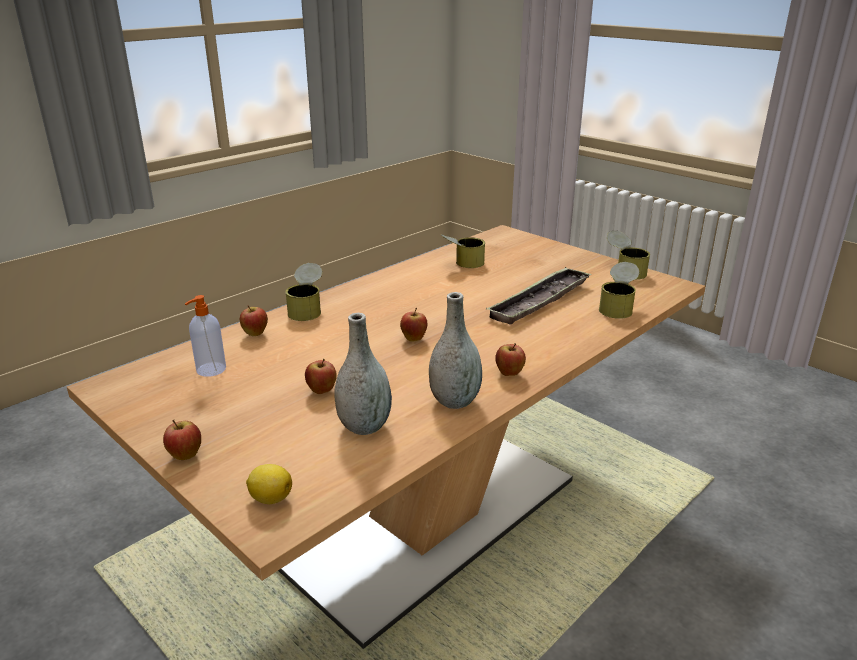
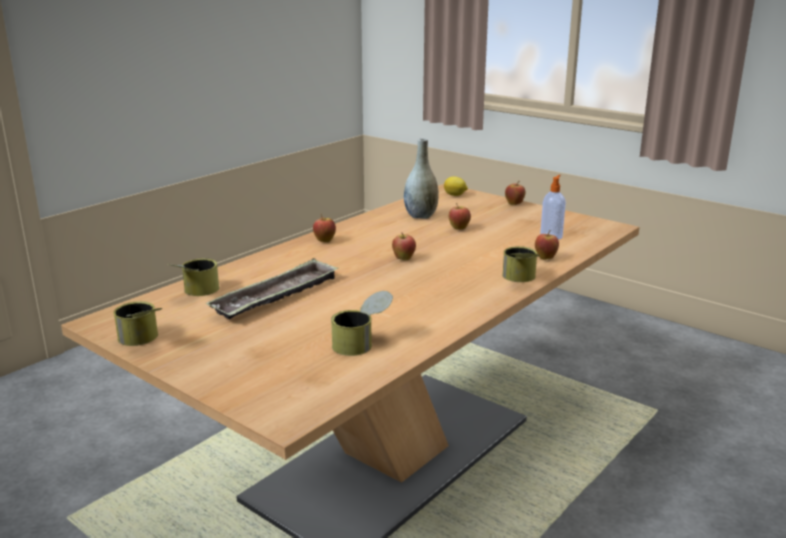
camera: 175 degrees right, 5 degrees down
(454, 401) = (365, 227): grey vase -> none

